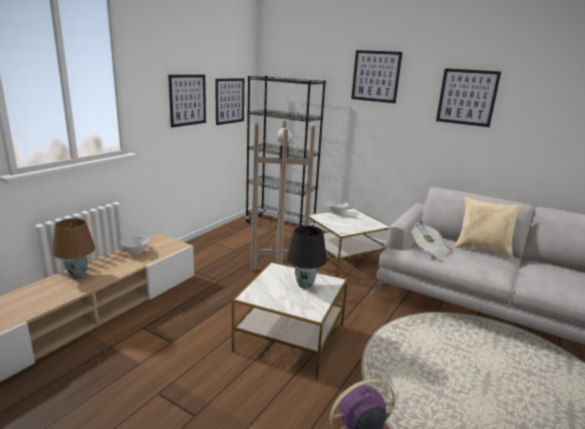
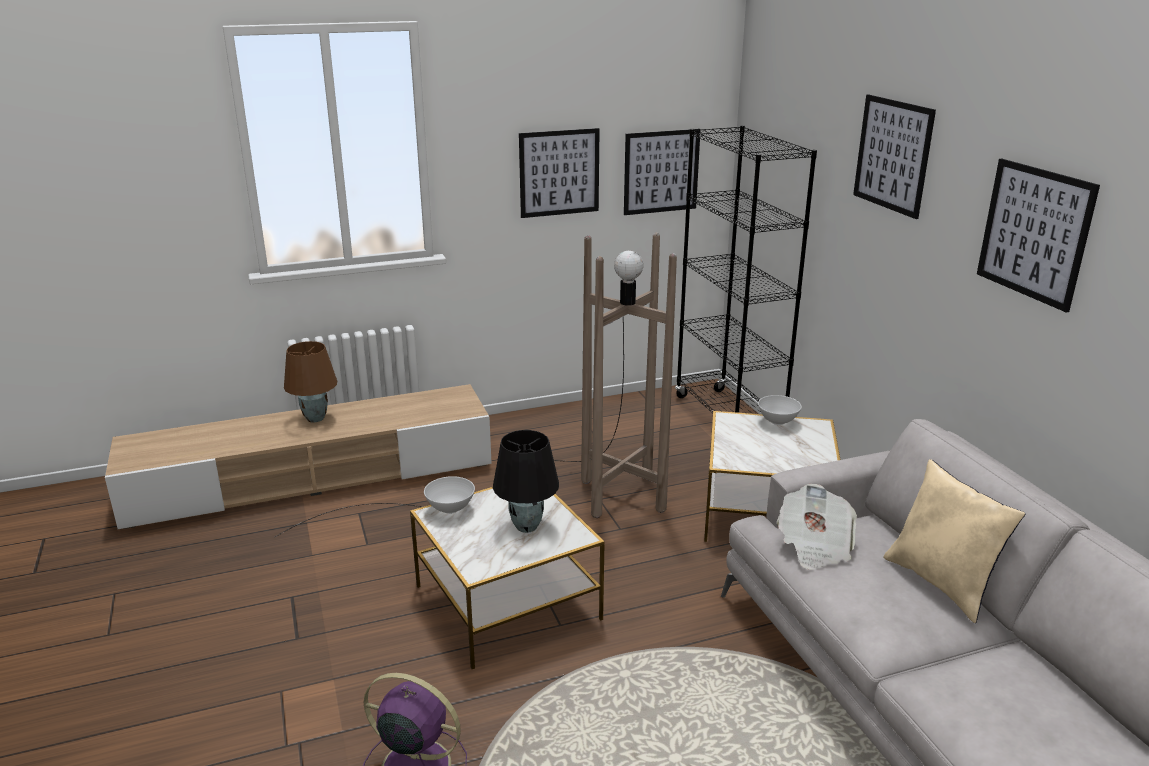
camera: 40 degrees right, 5 degrees up
(135, 252) = (408, 406): white bowl -> white bowl (451, 509)

